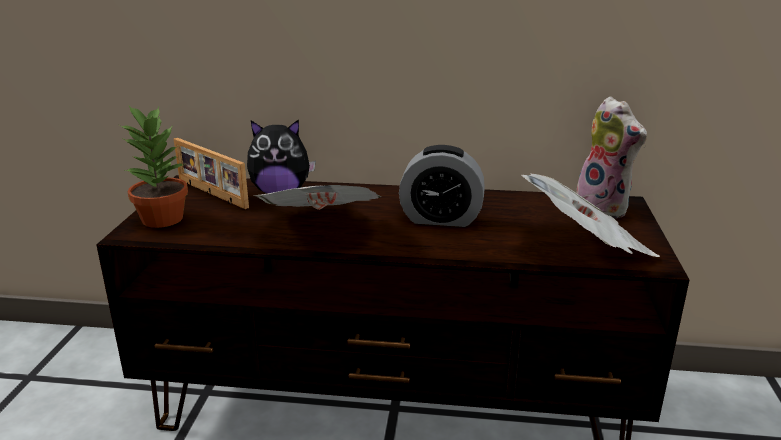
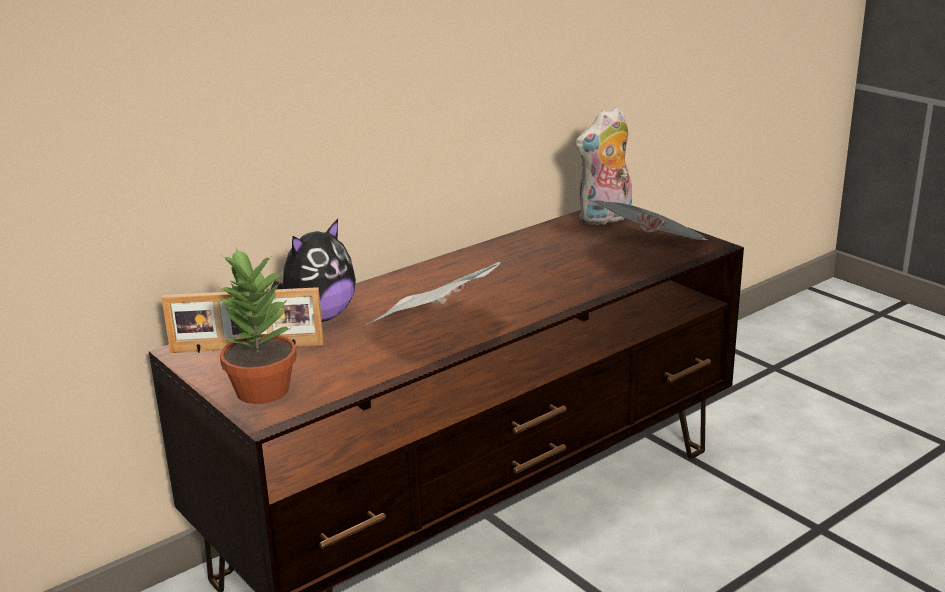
camera: 45 degrees left, 0 degrees up
(441, 219) = (512, 277): alarm clock -> none
(605, 208) = (605, 219): plush toy -> plush toy turned 135 degrees clockwise

